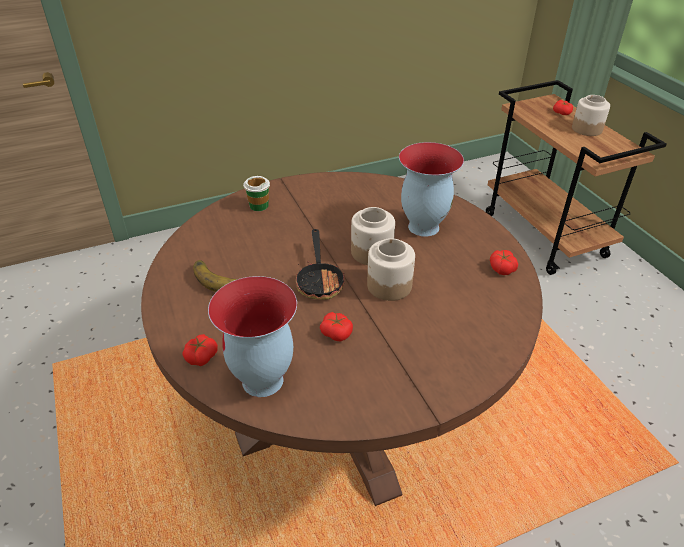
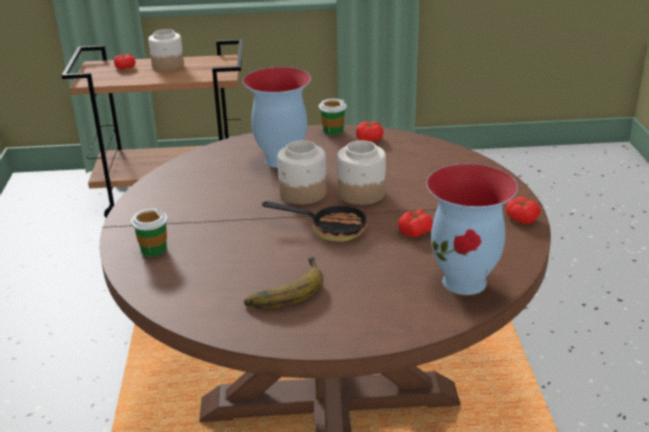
camera: 70 degrees left, 10 degrees down
(201, 356) = (414, 317): tomato -> tomato (521, 218)
(501, 242) = (333, 131): none -> cup

